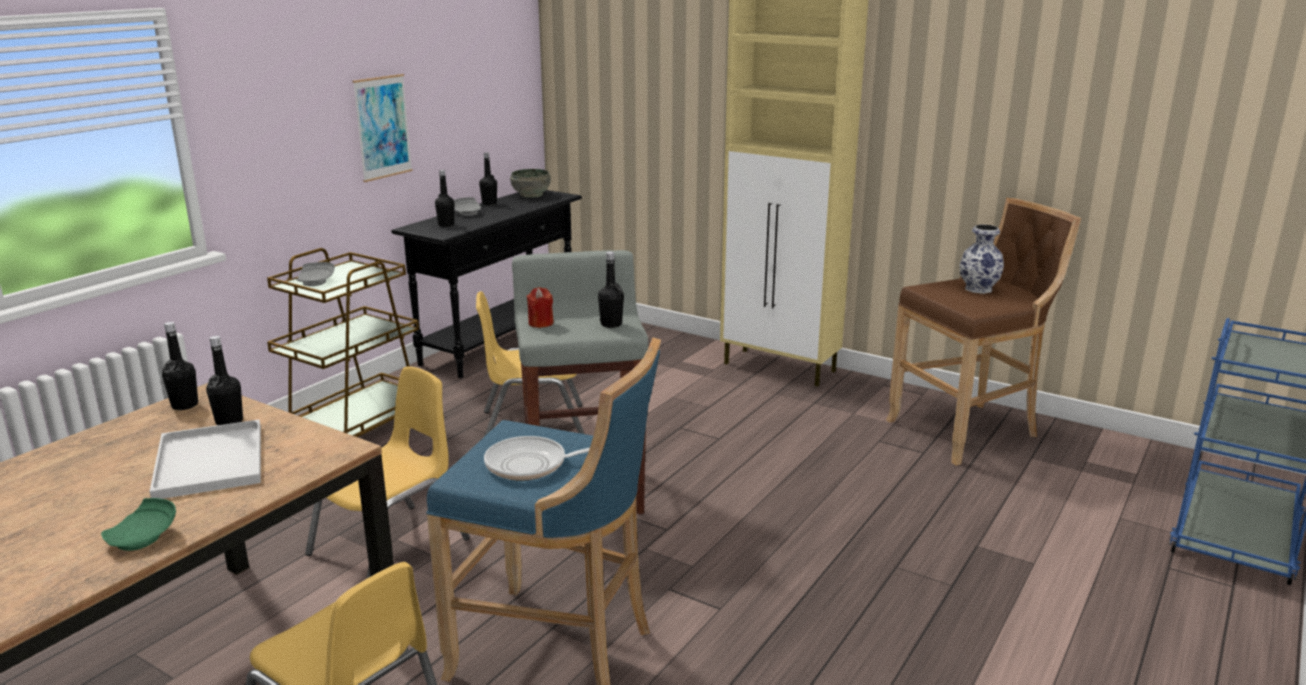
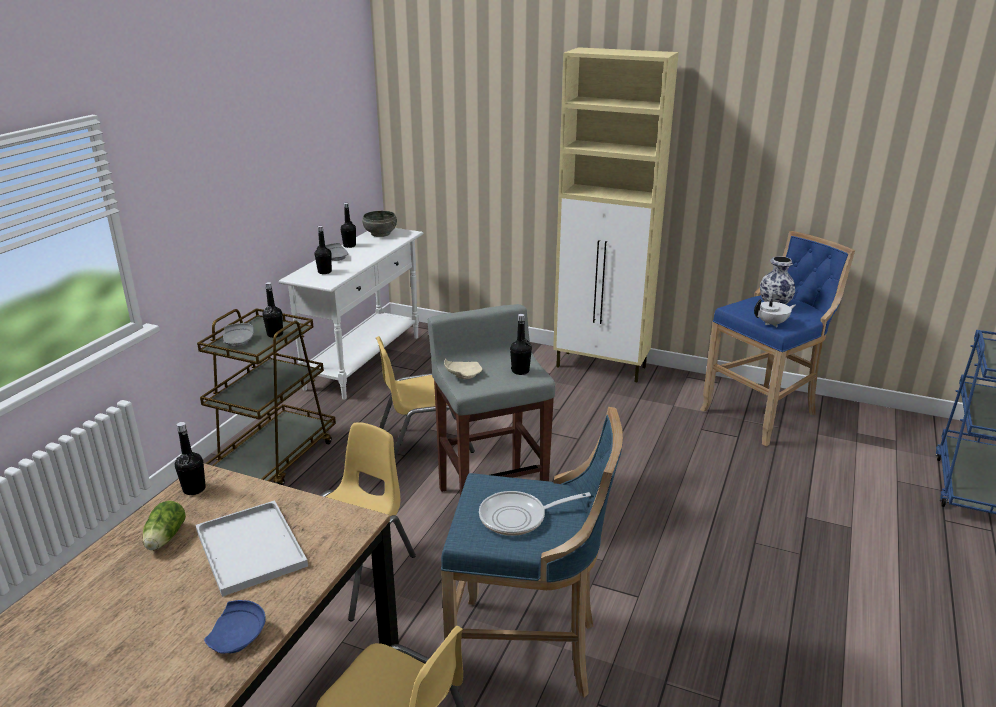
camera: 10 degrees left, 5 degrees up
(125, 445) = (164, 539): none -> lettuce
(144, 537) = (238, 637): green plate -> blue plate
(229, 421) = (244, 503): black bottle -> black bottle (275, 334)
(382, 127) = (267, 193): picture -> none
(500, 343) = (364, 362): black console table -> white console table
(540, 323) = (462, 375): red candle -> beige plate
(965, 305) = (772, 323): none -> white teapot
(968, 430) = (764, 413): brown stool -> blue stool

